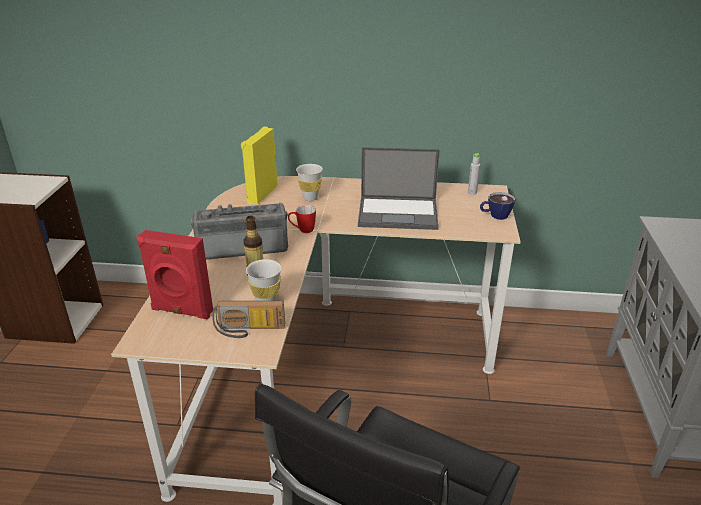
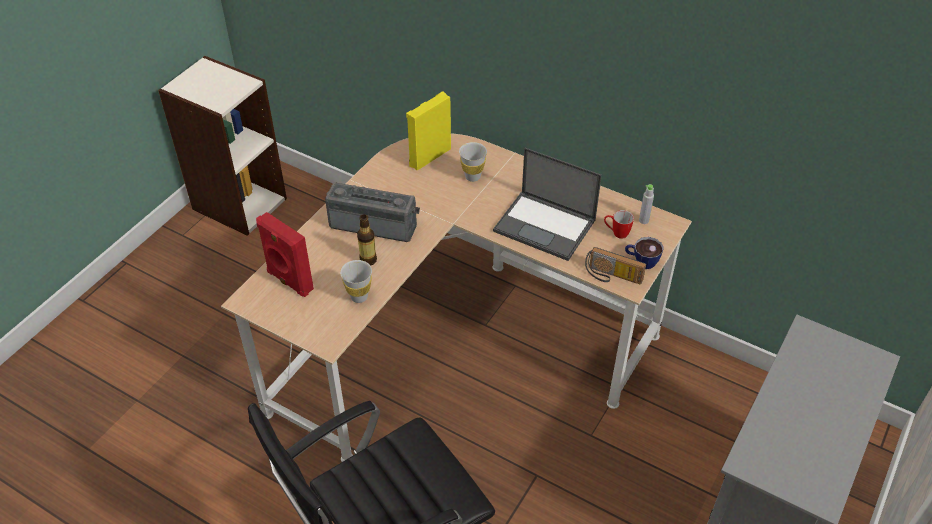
camera: 25 degrees right, 15 degrees up
(249, 330) = (330, 320): radio -> radio (612, 277)
(302, 230) = (439, 219): mug -> mug (616, 233)

